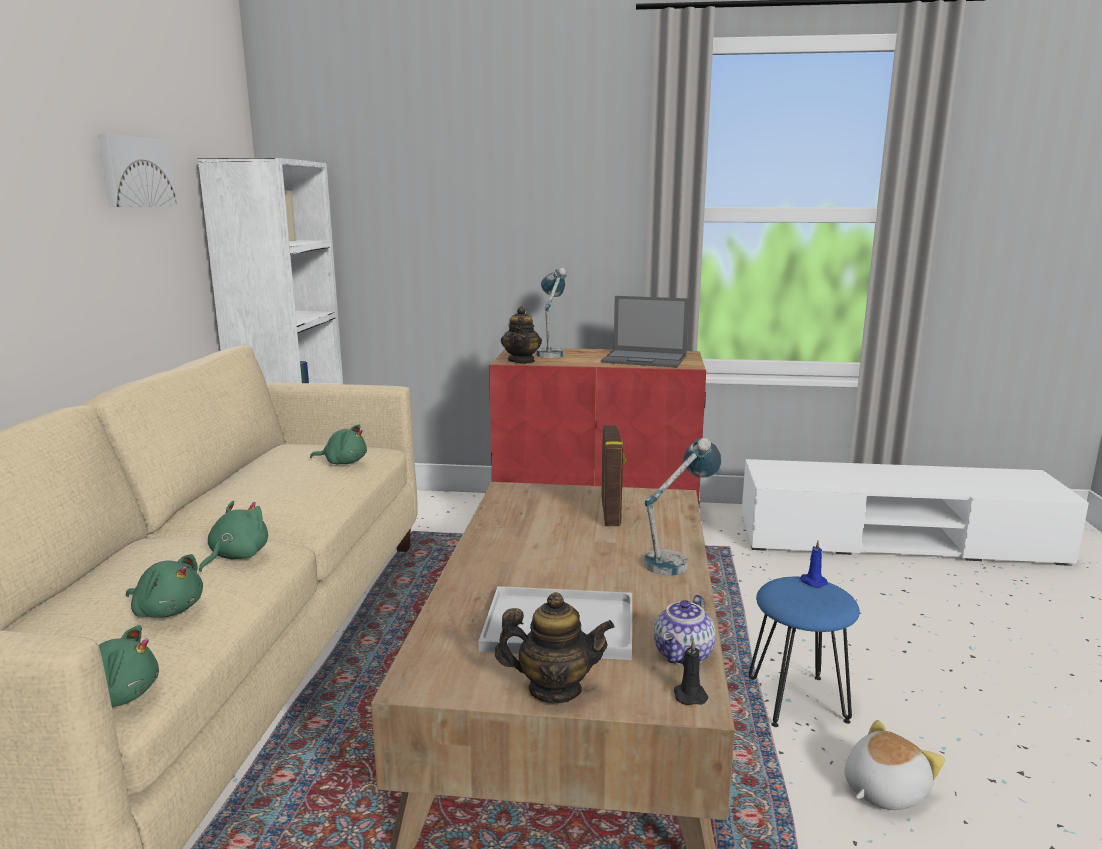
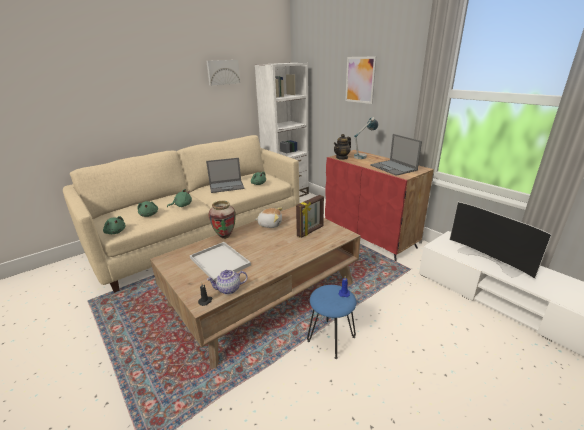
camera: 45 degrees right, 10 degrees up
(271, 486) = (227, 186): none -> laptop
(463, 582) = (225, 236): none -> vase
(487, 198) = (360, 80): none -> picture
(554, 689) = (183, 278): teapot -> none
(677, 559) = (294, 258): table lamp -> none
(850, 476) = (490, 259): none -> television
(882, 790) = (305, 386): plush toy -> plush toy (270, 224)

